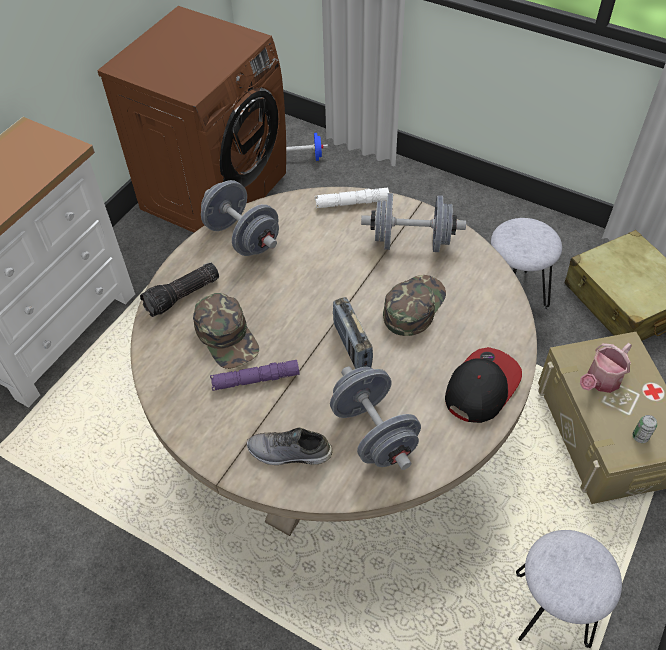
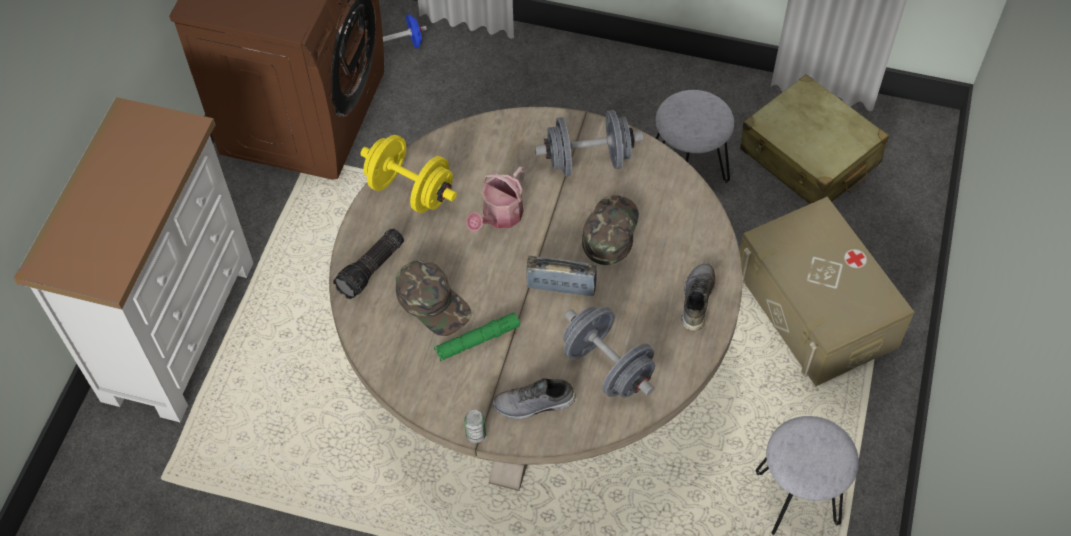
camera: 15 degrees left, 5 degrees up
(242, 237) = (410, 191): grey dumbbell -> yellow dumbbell
(255, 379) = (477, 340): purple flashlight -> green flashlight
(352, 203) = (513, 127): white flashlight -> none
(352, 347) = (561, 287): radio -> radio turned 135 degrees clockwise
(481, 387) = (696, 300): cap -> grey shoe
(600, 381) = (801, 259): watering can -> watering can (499, 217)
(640, 436) = (850, 308): can -> can (475, 434)

